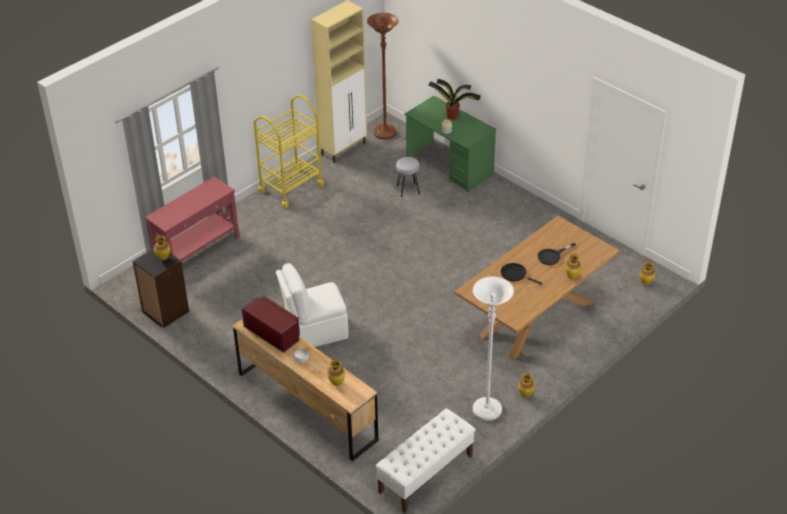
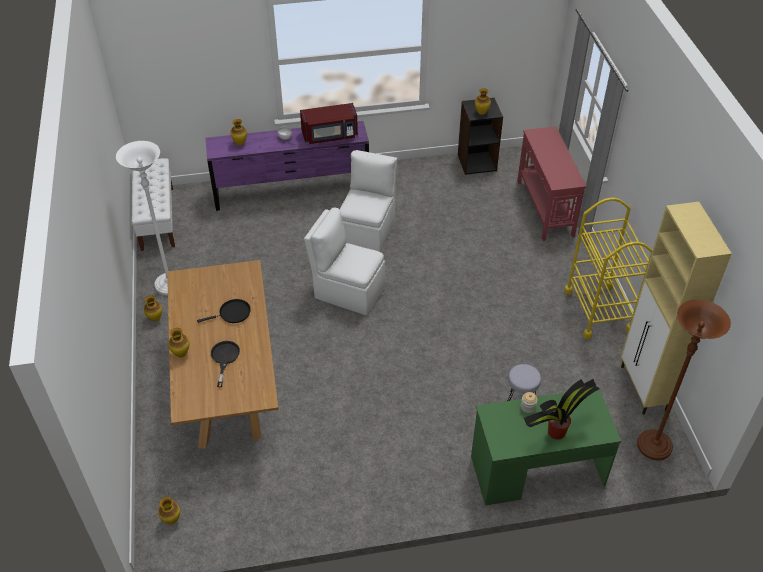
camera: 125 degrees right, 5 degrees up
(307, 406) = (291, 191): brown dresser -> purple dresser
(391, 308) = (348, 291): none -> white chair

